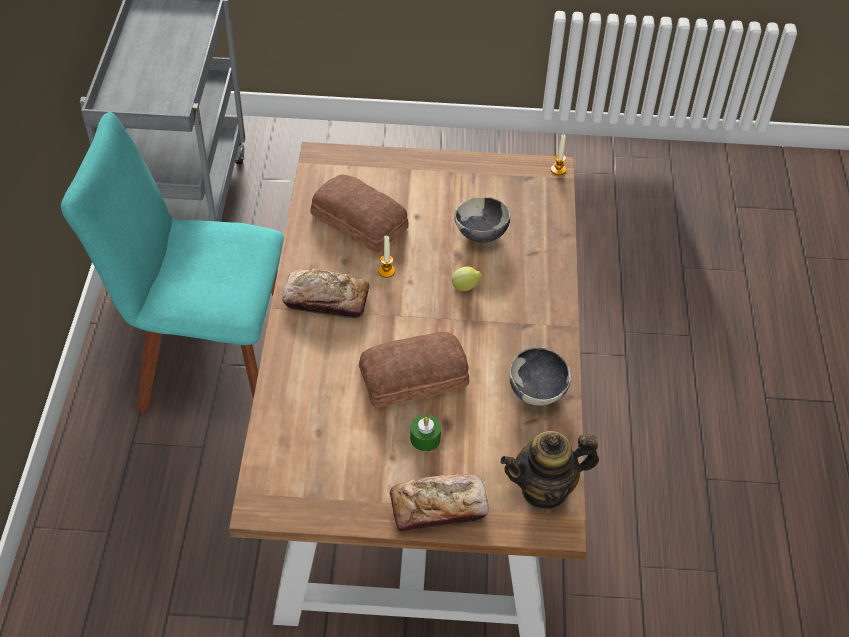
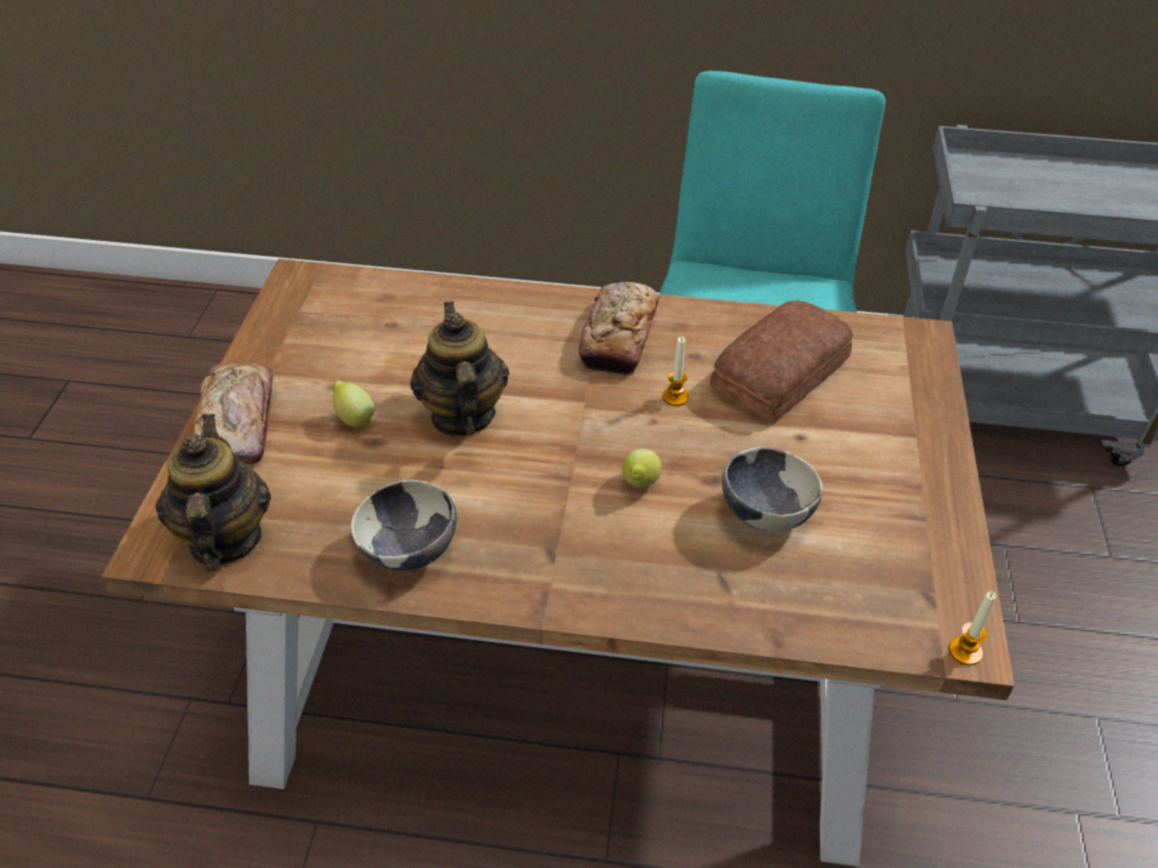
camera: 95 degrees right, 5 degrees down
(415, 378) = (462, 415): bread -> teapot
(425, 438) = (354, 419): green candle -> lemon

